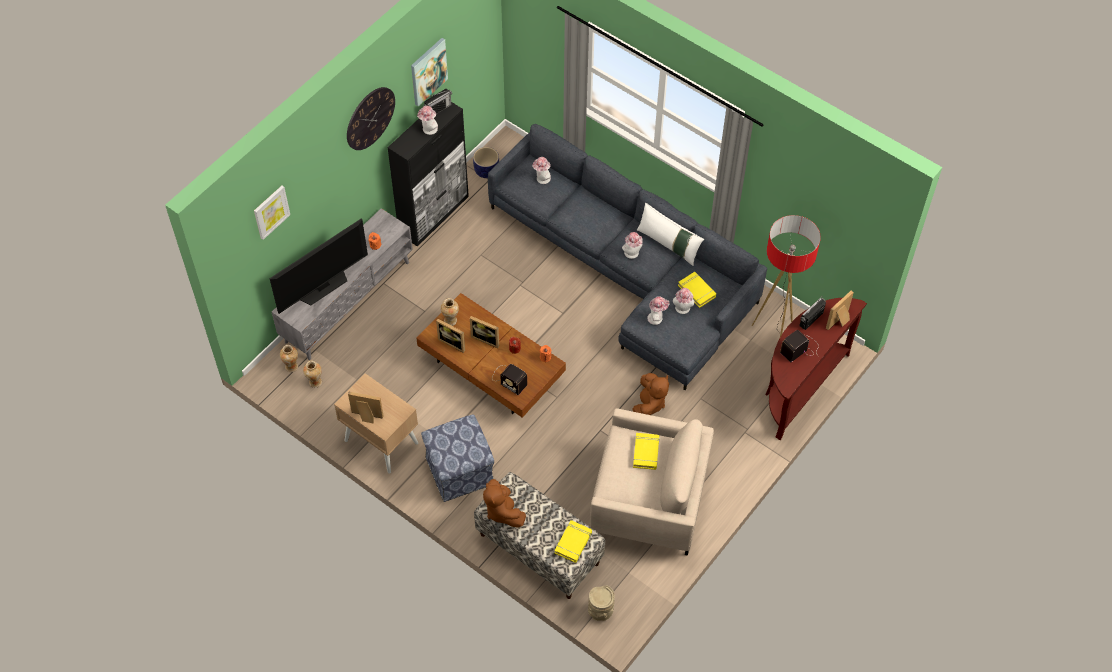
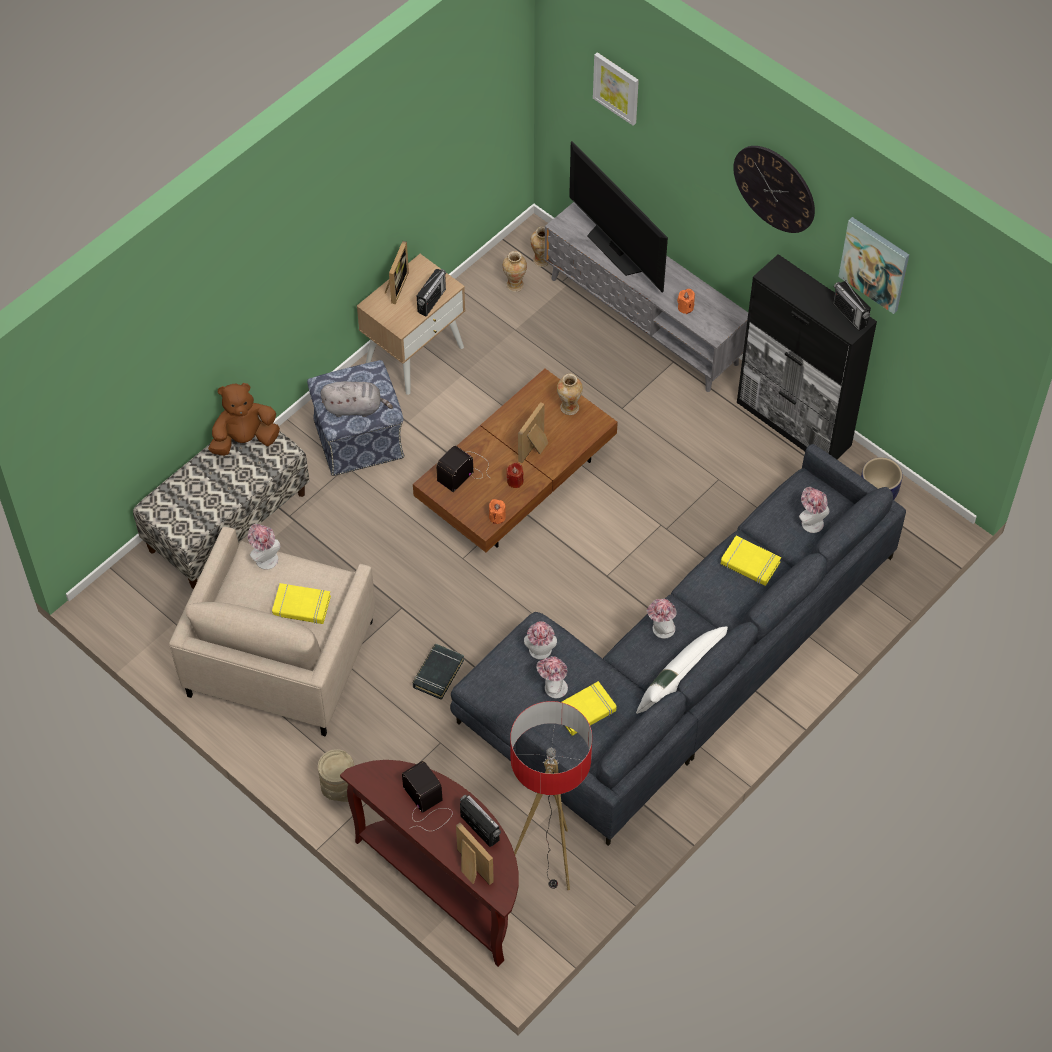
camera: 95 degrees right, 0 degrees up
(379, 392) = (431, 301): none -> radio
(428, 130) = (809, 302): hat -> hat (265, 557)
(453, 342) = (533, 410): picture frame -> none
(469, 442) = (355, 408): none -> grey plush toy
(573, 543) = (183, 515): yellow book -> yellow book (750, 563)
(600, 611) = (124, 585): beige vase -> beige vase (339, 789)
(649, 404) = (438, 673): brown plush toy -> black book

